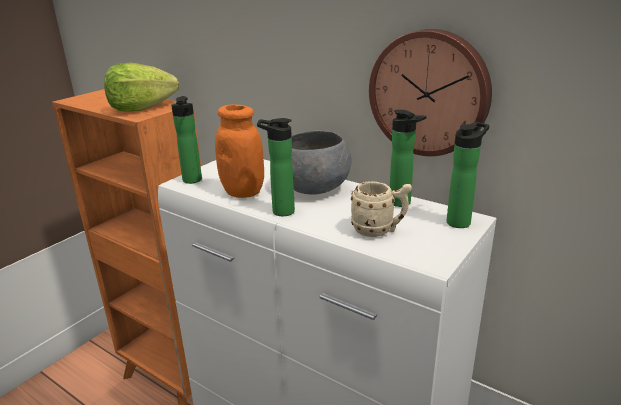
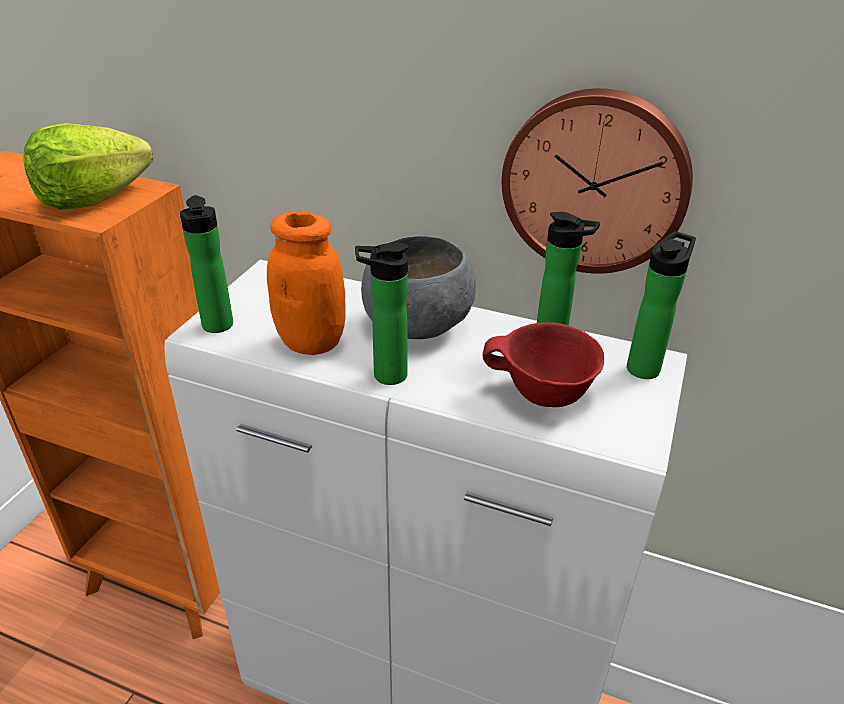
camera: 15 degrees left, 10 degrees up
(379, 230) = (543, 396): beige mug -> red bowl

